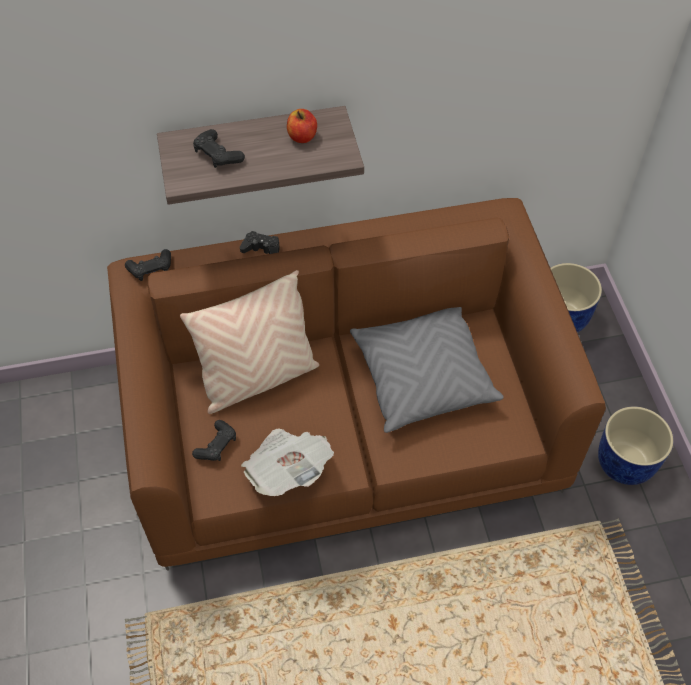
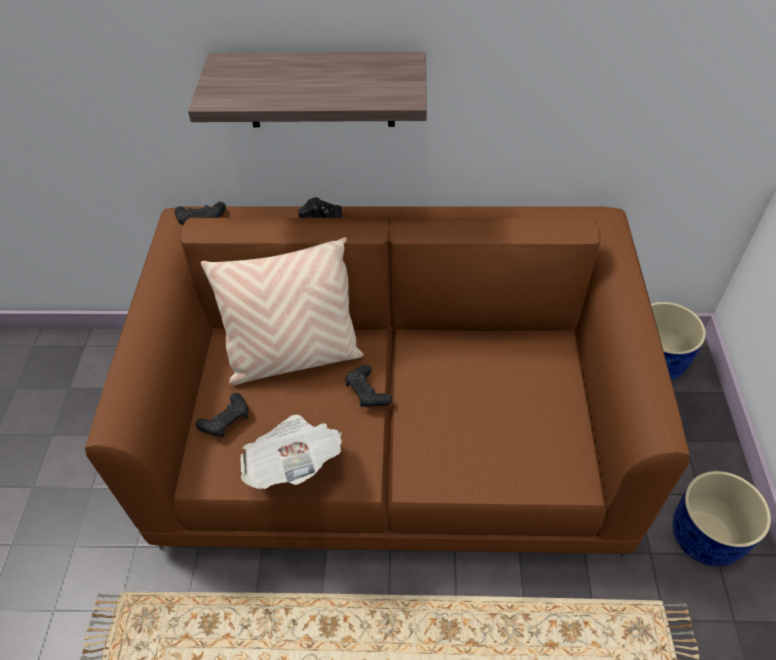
camera: 15 degrees right, 5 degrees down
(218, 155) = (263, 79): black game controller -> black game controller (367, 392)
(302, 136) = (365, 73): apple -> none
(422, 377) = (474, 389): grey pillow -> none

